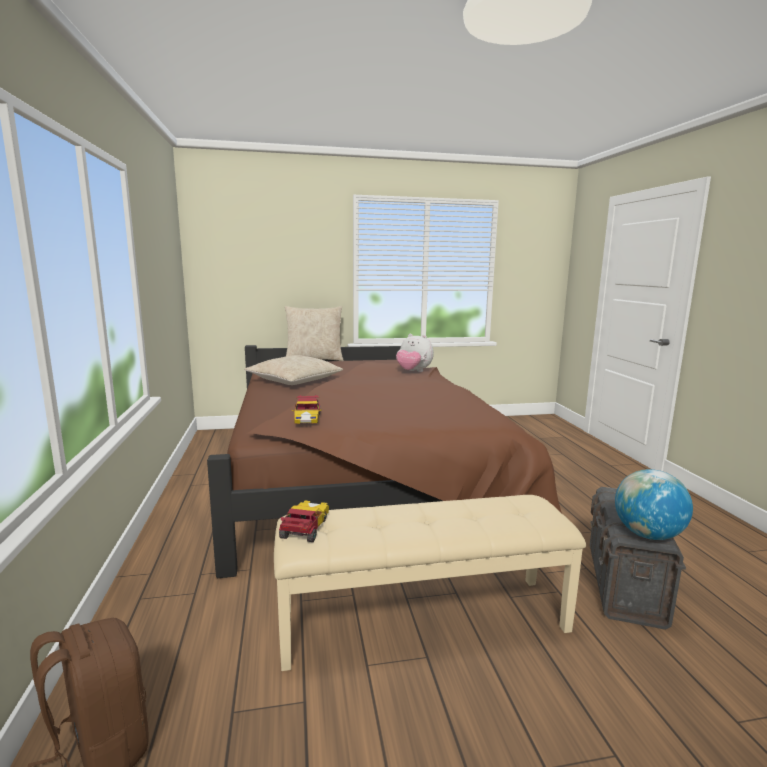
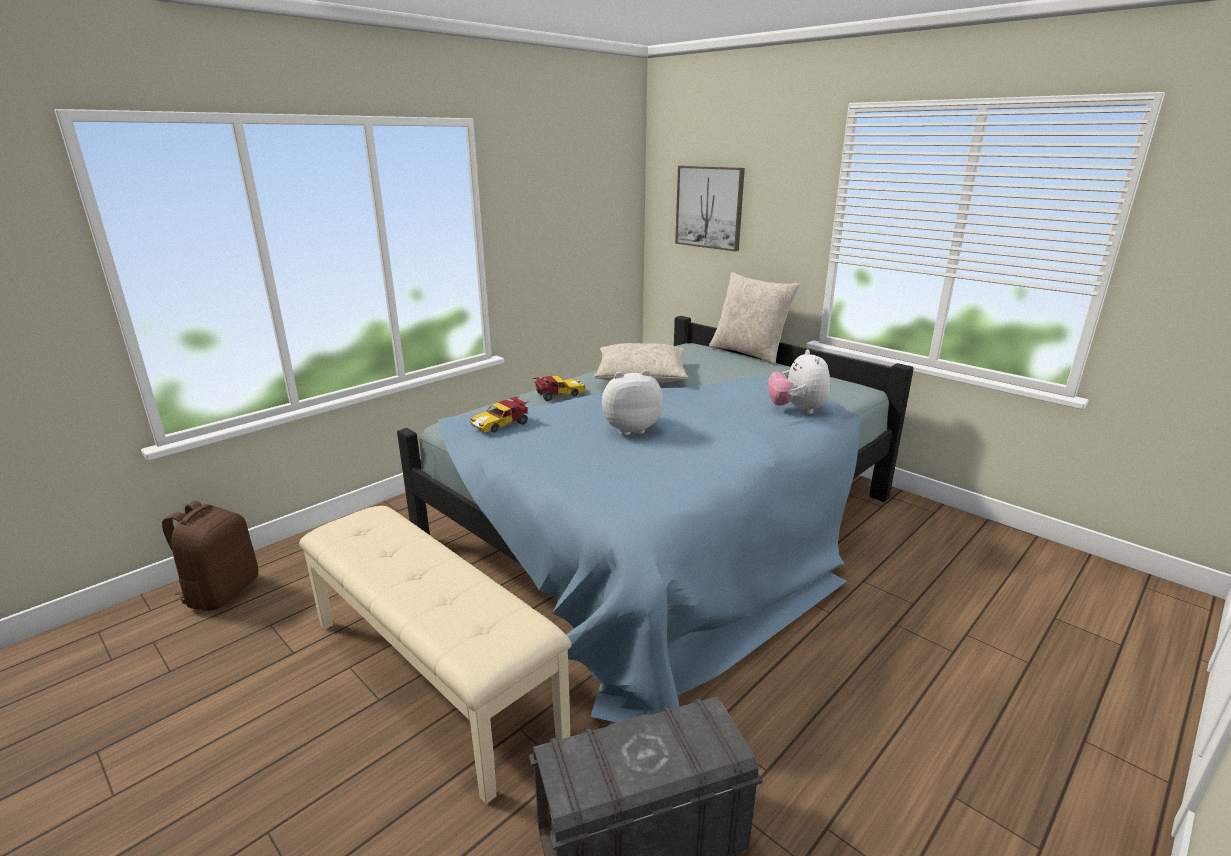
camera: 55 degrees right, 10 degrees up
(252, 262) = (709, 207): none -> picture
(305, 528) = (355, 522): toy car -> toy car (558, 394)
(364, 479) = (666, 528): brown bed -> blue bed
(379, 397) = (630, 429): none -> plush toy
(647, 535) = (581, 775): globe -> none

